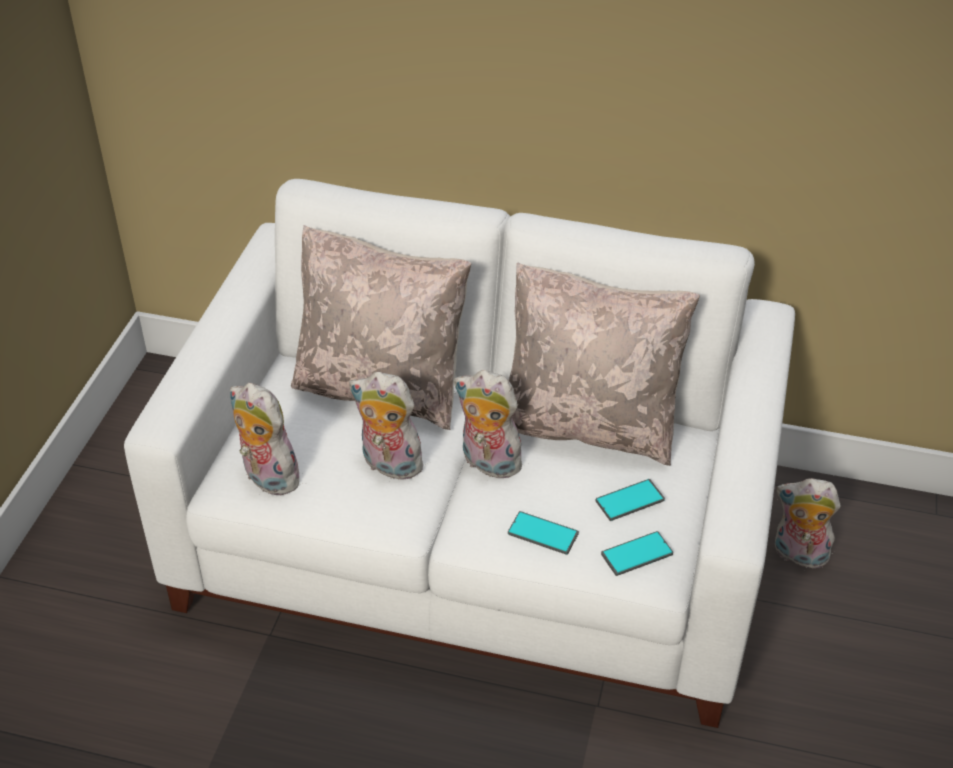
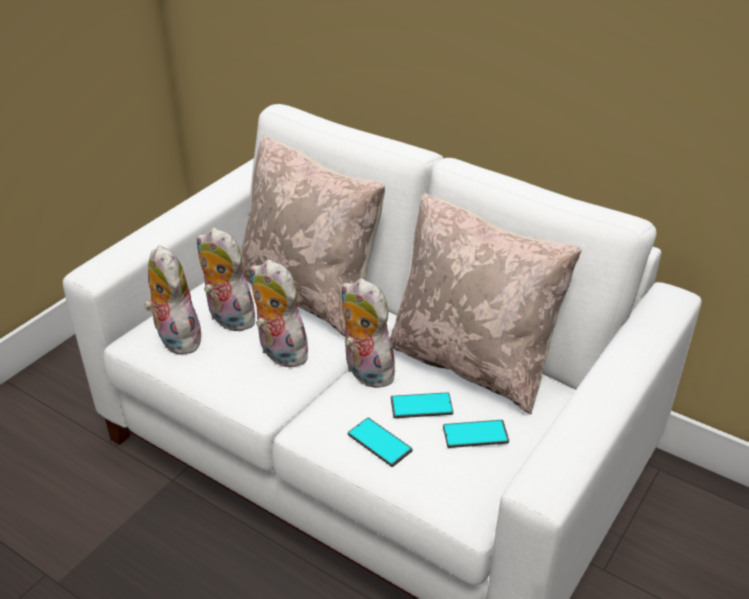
camera: 20 degrees right, 5 degrees down
(637, 554) = (458, 484): phone -> phone (421, 406)
(798, 555) = (666, 543): plush toy -> plush toy (227, 318)

